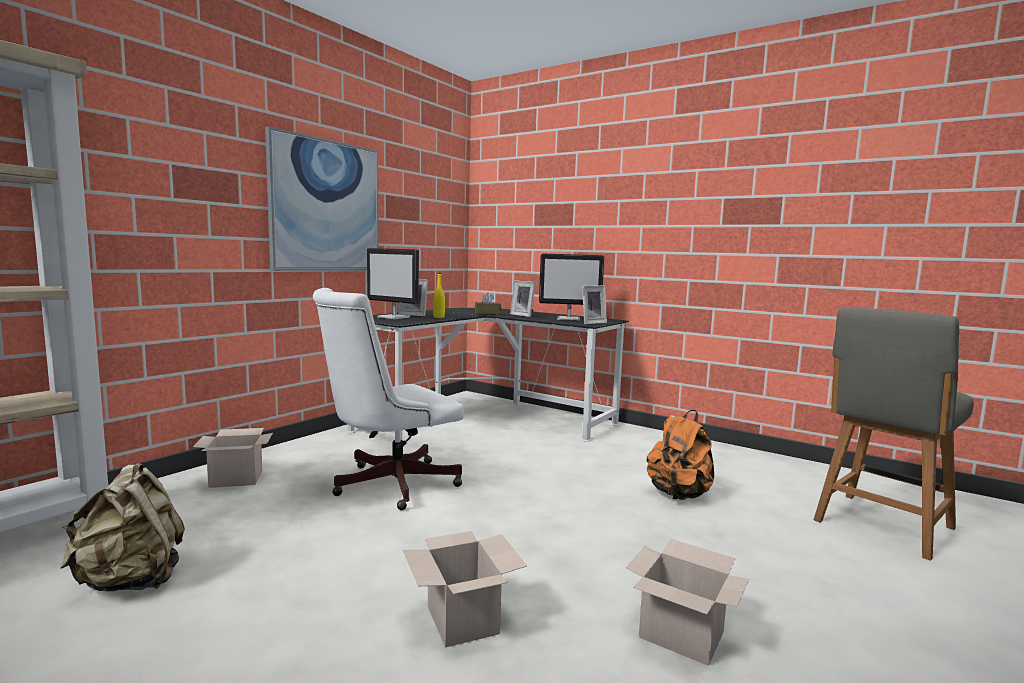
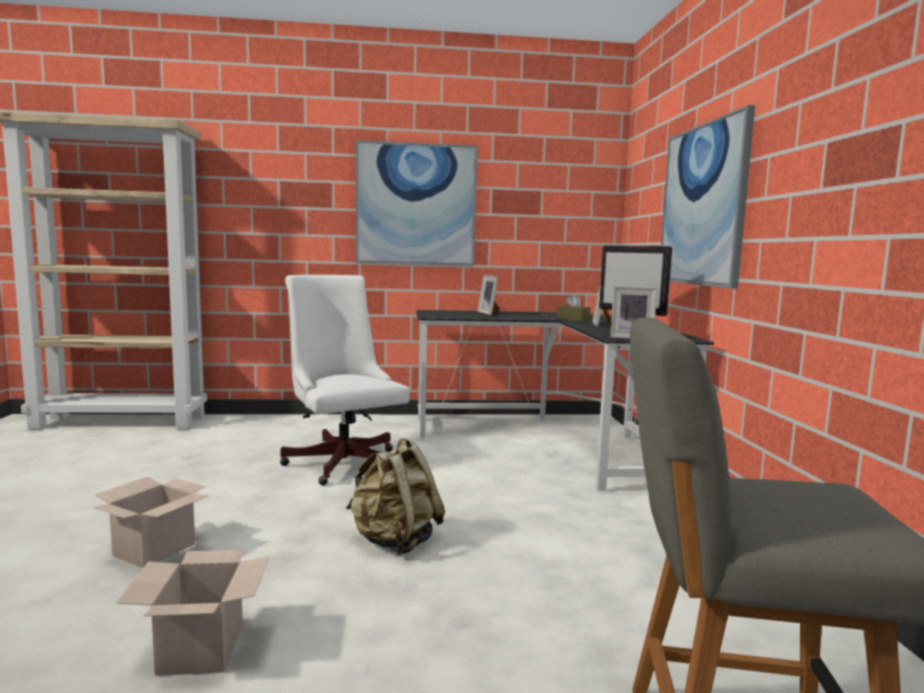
camera: 50 degrees right, 0 degrees up
(131, 581) = (129, 457): beige backpack -> beige backpack (394, 541)
(237, 479) = (285, 427): cardboard box -> none
(388, 484) = (342, 460): white office chair -> white office chair turned 45 degrees clockwise
(394, 317) = (457, 313): monitor -> none
(439, 317) = (497, 317): yellow bottle -> none
(596, 225) = (703, 205): none -> picture
(679, 495) = (540, 575): orange backpack -> none

